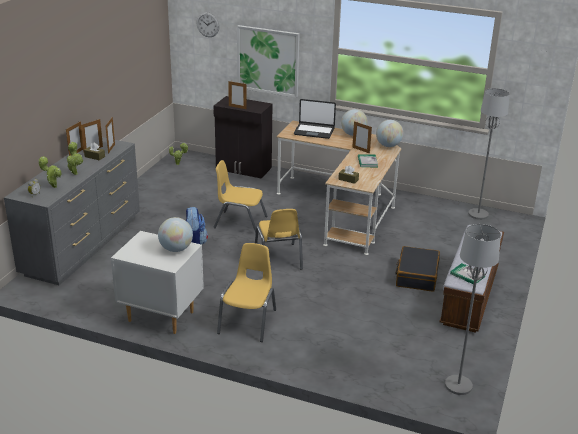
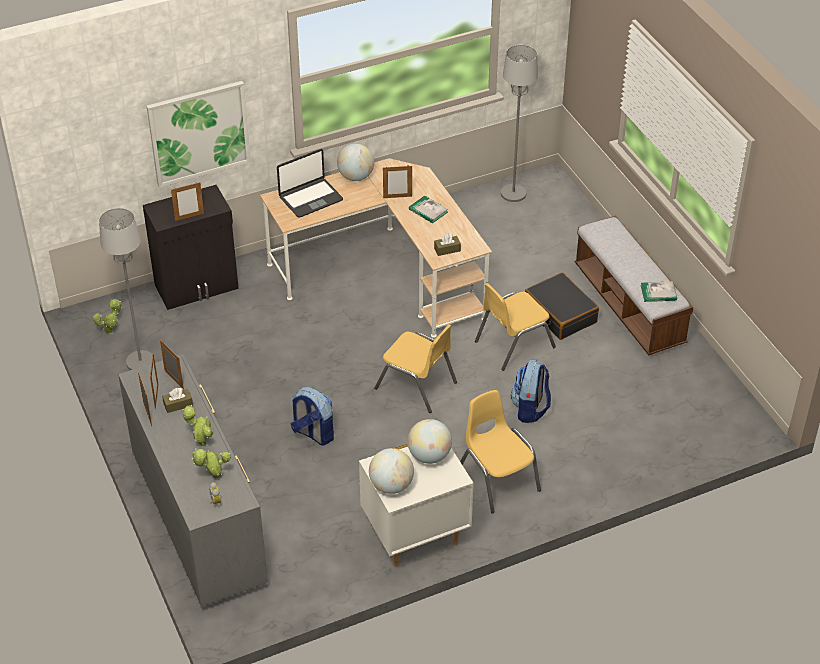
camera: 45 degrees left, 15 degrees up
(208, 24) = (96, 123): wall clock -> none
(240, 222) = (311, 367): yellow chair -> yellow chair (513, 344)
(323, 304) = (530, 409): none -> backpack
(388, 145) = (413, 172): globe -> globe (391, 485)
(458, 386) = (733, 410): grey floor lamp -> grey floor lamp (140, 362)

